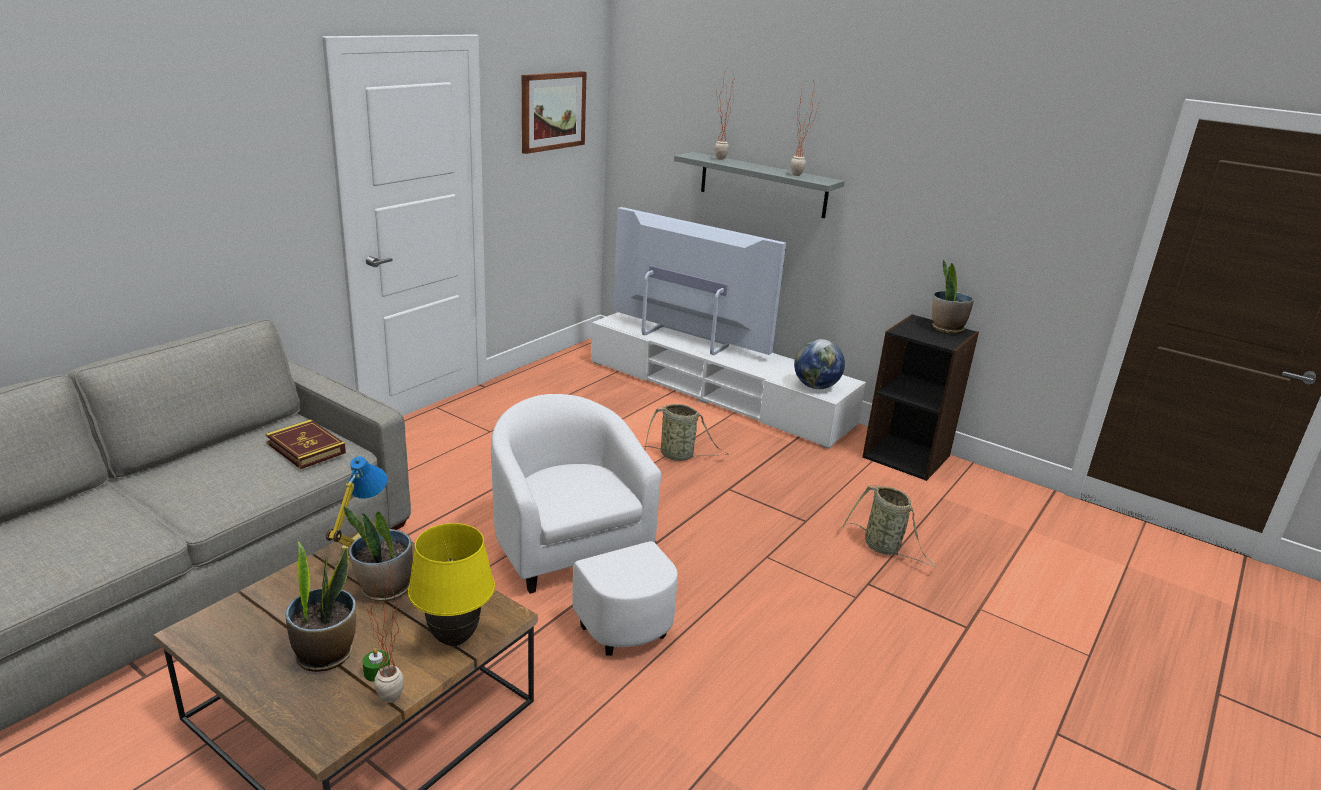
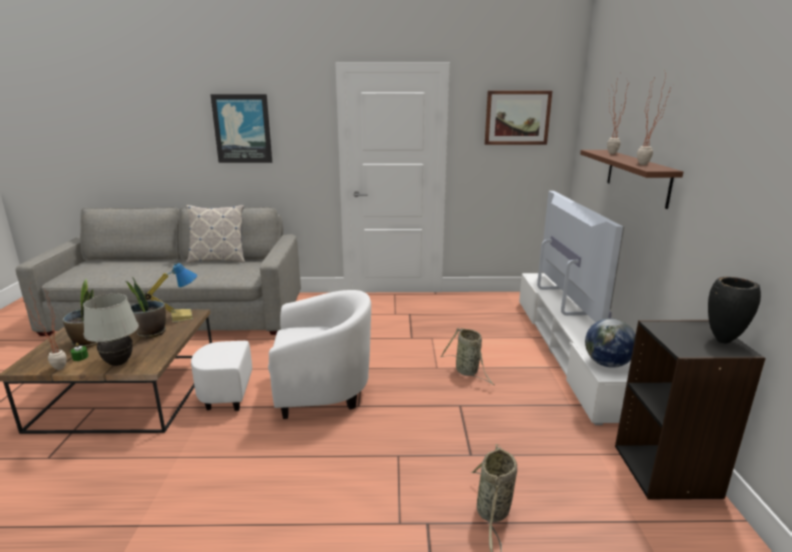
camera: 55 degrees right, 5 degrees down
(164, 176) = (242, 129): none -> picture
(209, 449) = (218, 260): none -> pillow
(306, 448) = (240, 270): book -> none
(454, 638) = (119, 363): yellow table lamp -> white table lamp
(579, 568) = (299, 393): white armchair -> white armchair turned 60 degrees clockwise
(763, 185) = (637, 176): grey shelf -> brown shelf
(946, 329) = (722, 341): potted plant -> black vase

